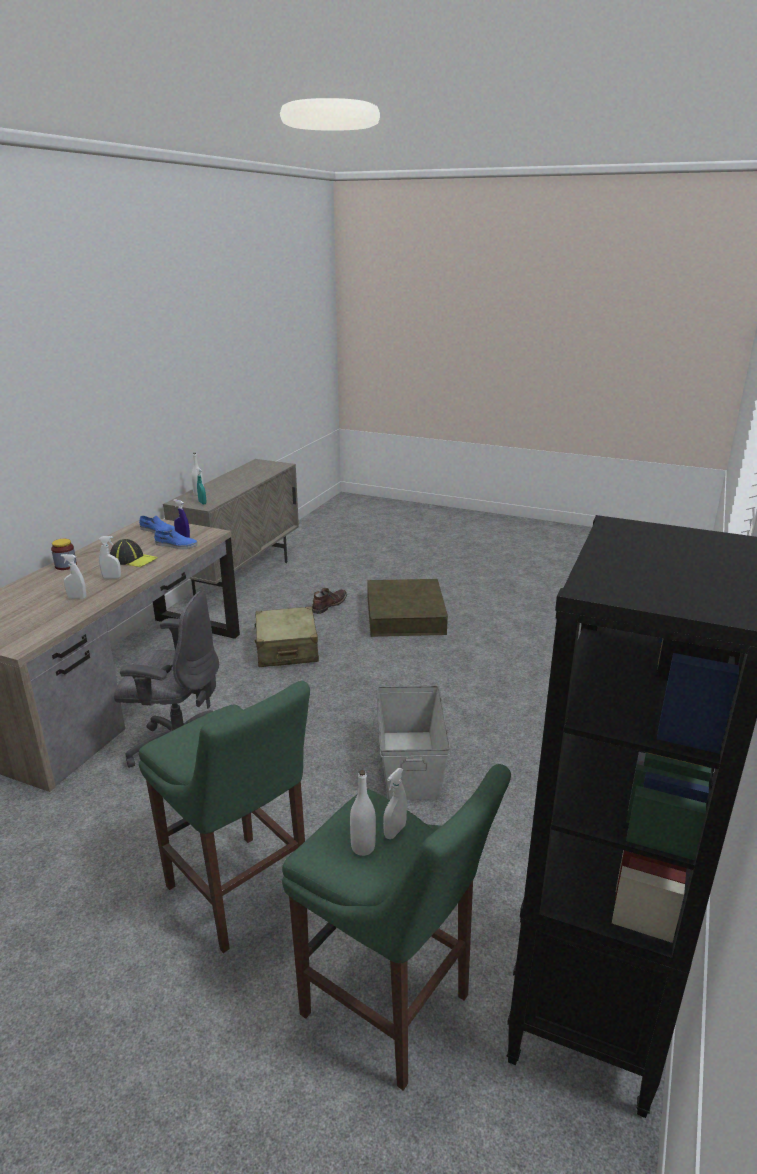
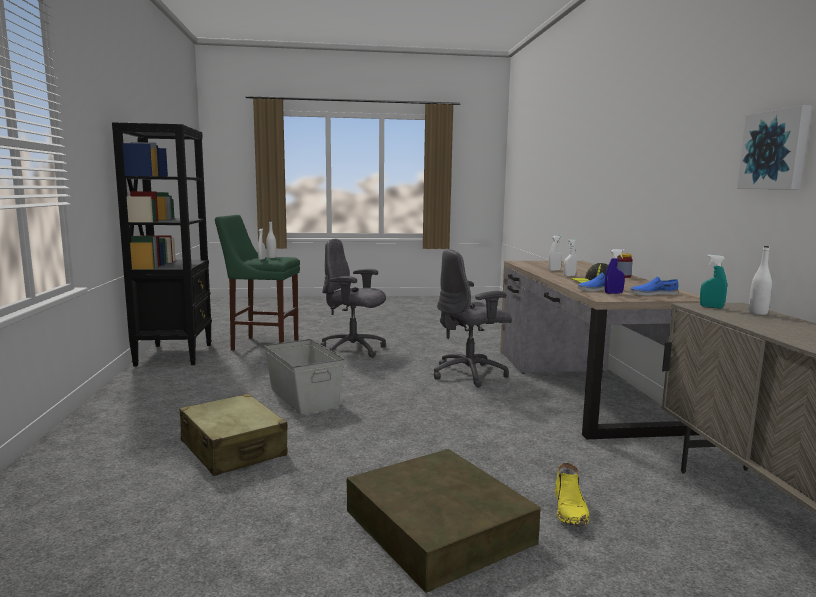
camera: 150 degrees right, 15 degrees down
(149, 394) = (776, 150): none -> picture
(240, 895) = (353, 350): green stool -> grey office chair
(287, 649) = (515, 441): beige suitcase -> beige suitcase (233, 449)
(328, 605) = (570, 510): brown boot -> yellow boot

